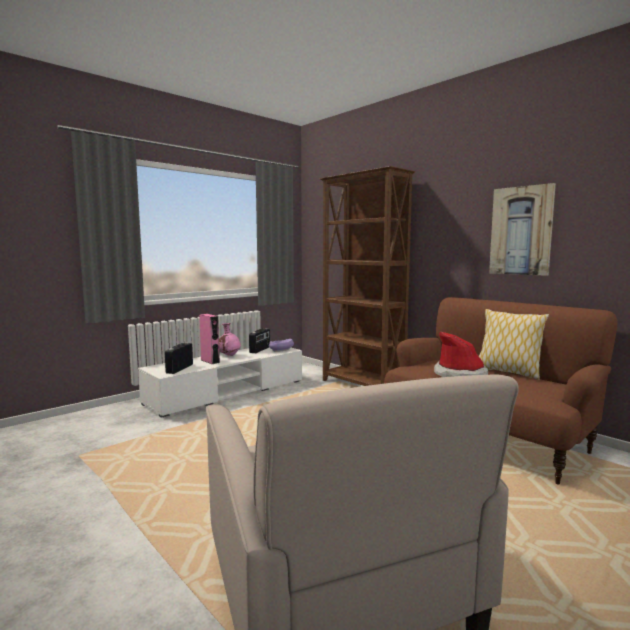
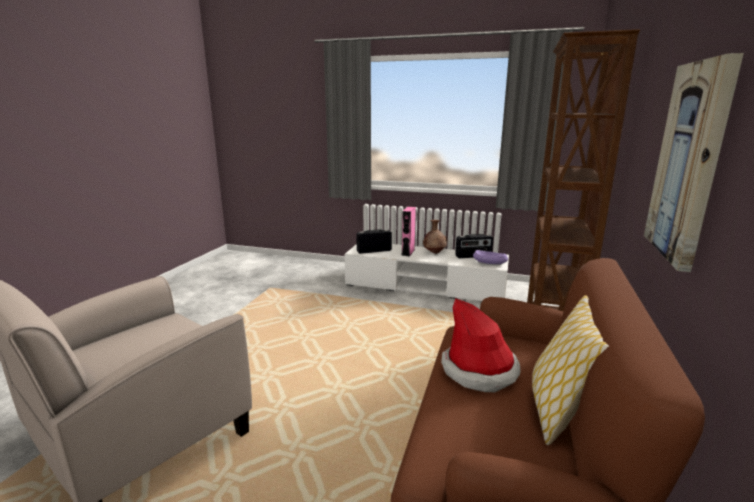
camera: 60 degrees right, 10 degrees up
(229, 355) = (435, 252): pink vase -> brown vase

